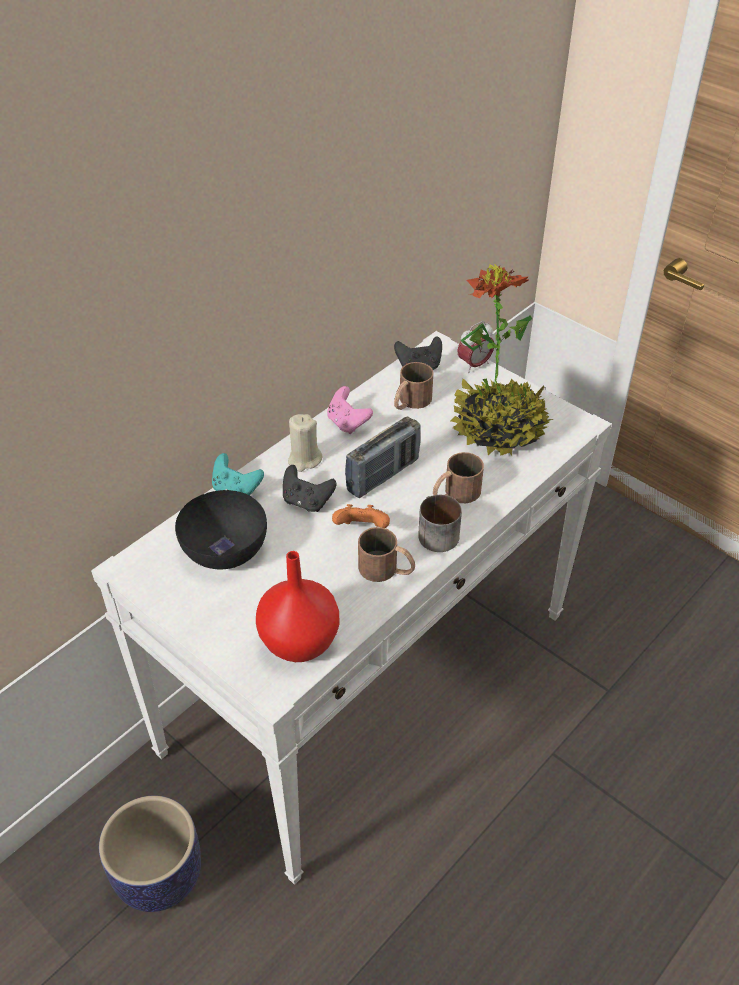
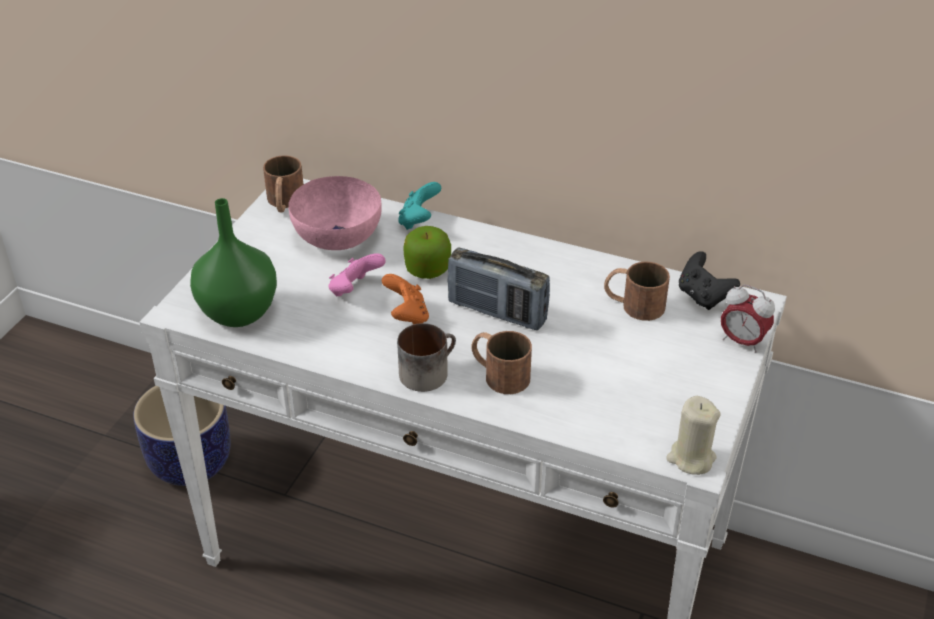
camera: 70 degrees right, 5 degrees down
(224, 550) = (336, 235): black bowl -> pink bowl
(301, 641) = (240, 313): red vase -> green vase
(304, 460) = (488, 252): beige candle -> beige candle (691, 458)
(307, 501) = (428, 269): black game controller -> apple
(347, 423) = (565, 267): pink game controller -> pink game controller (355, 290)
(386, 570) = (357, 347): brown mug -> brown mug (284, 202)
(498, 429) = (634, 386): potted plant -> none

